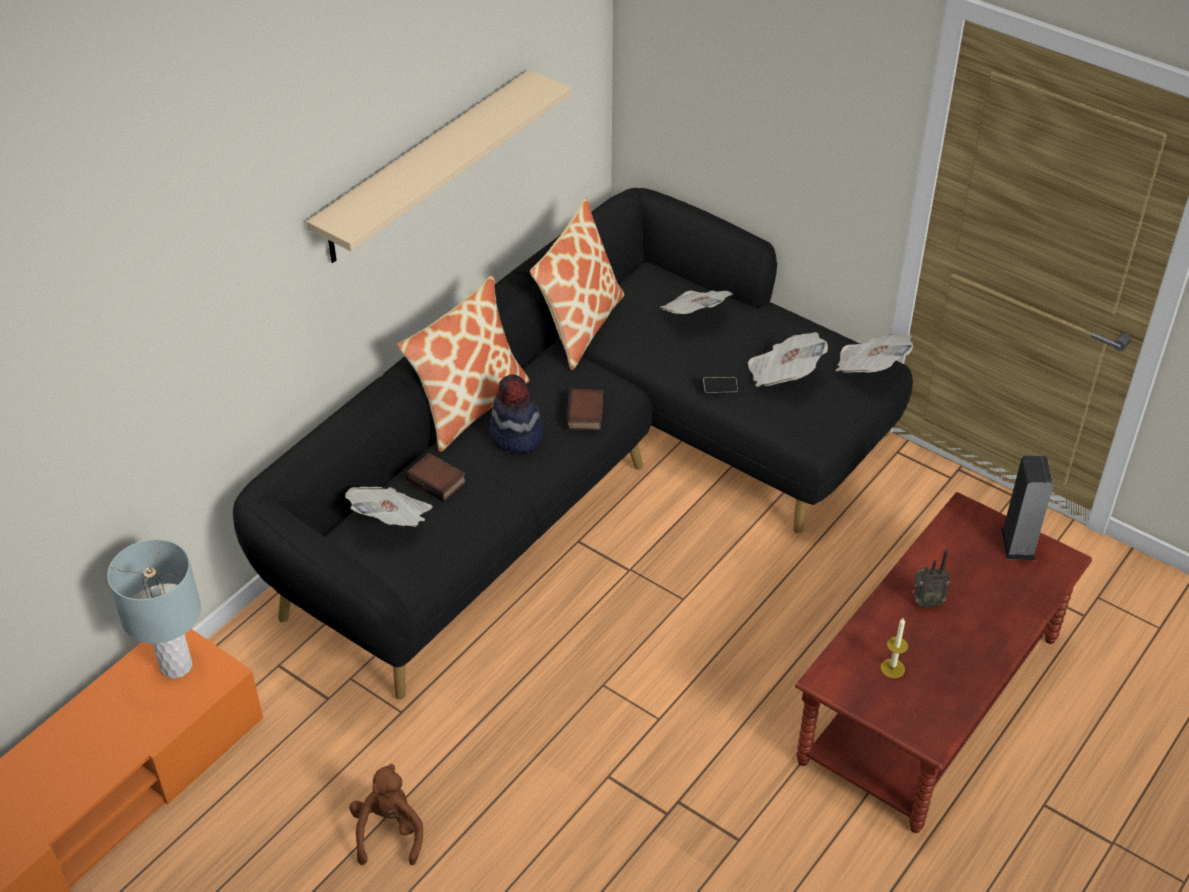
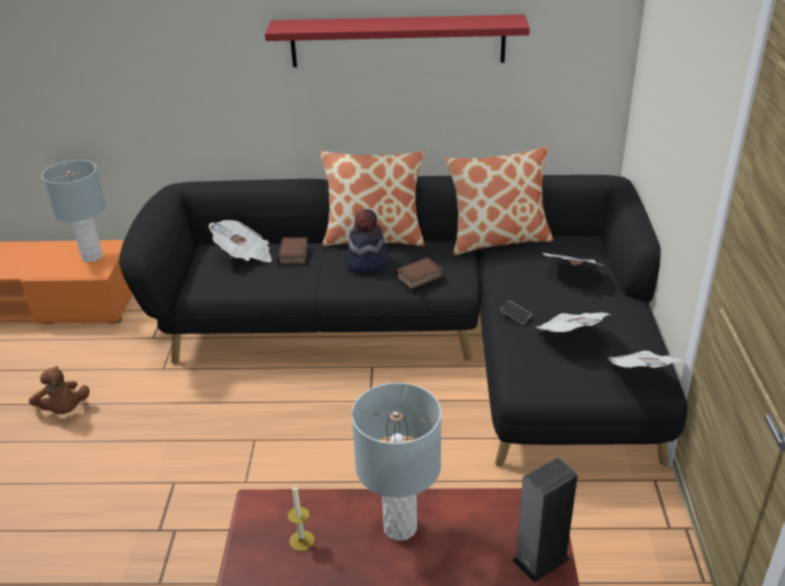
camera: 55 degrees right, 10 degrees down
(389, 832) = (64, 410): brown plush toy -> brown plush toy turned 90 degrees clockwise
(426, 167) = (397, 41): beige shelf -> red shelf
(925, 602) = (401, 527): radio -> grey table lamp

